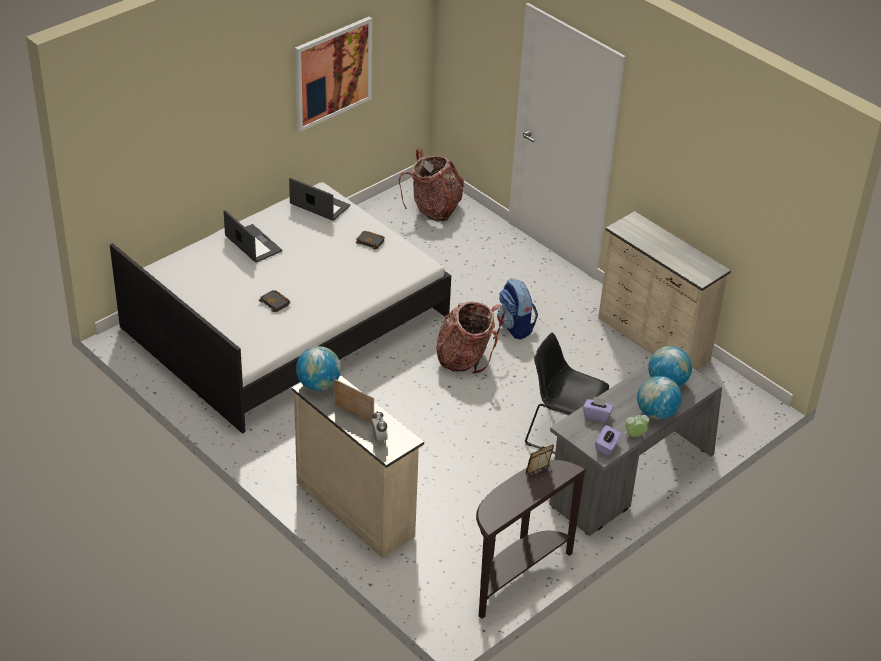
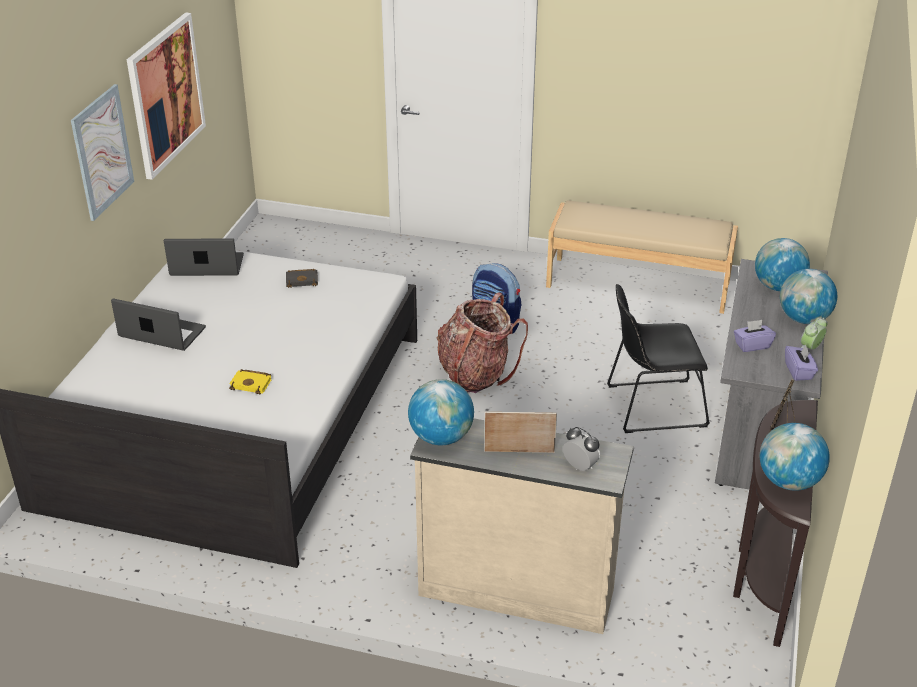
camera: 30 degrees left, 5 degrees down
(254, 107) = (102, 152): none -> picture
(276, 303) = (252, 384): black book -> yellow book
(434, 209) = (300, 246): backpack -> none
(503, 507) = (788, 481): none -> globe
(653, 340) = (638, 284): beige dresser -> beige bench

